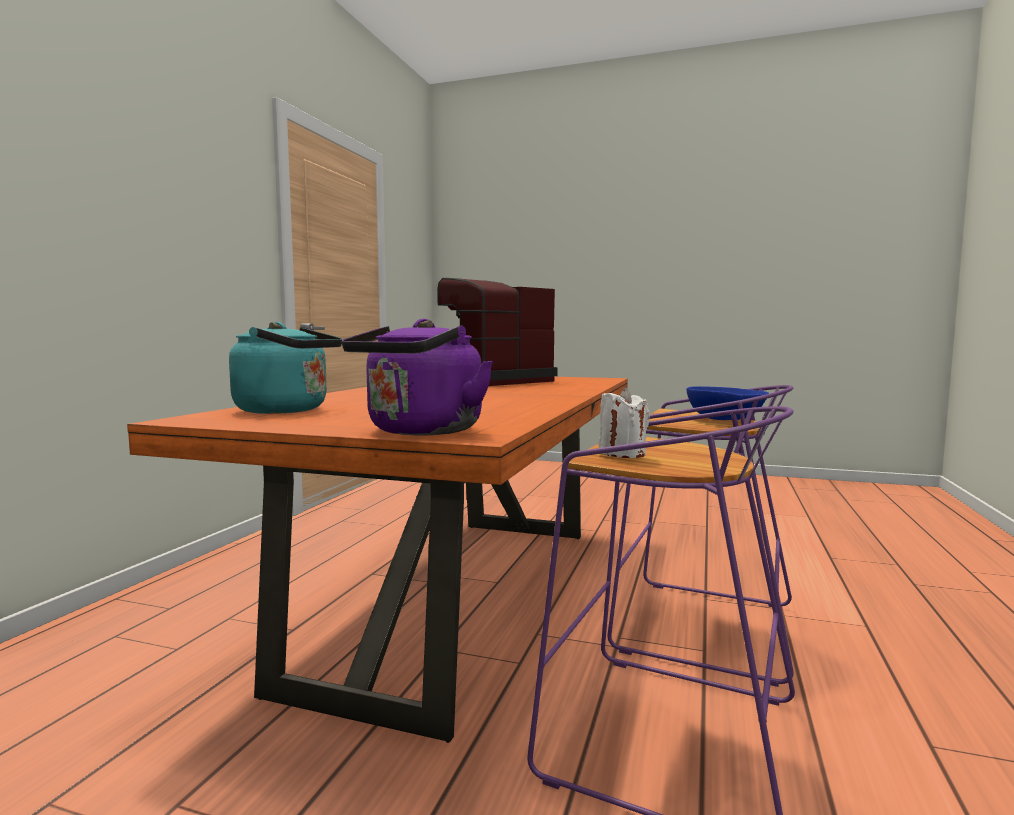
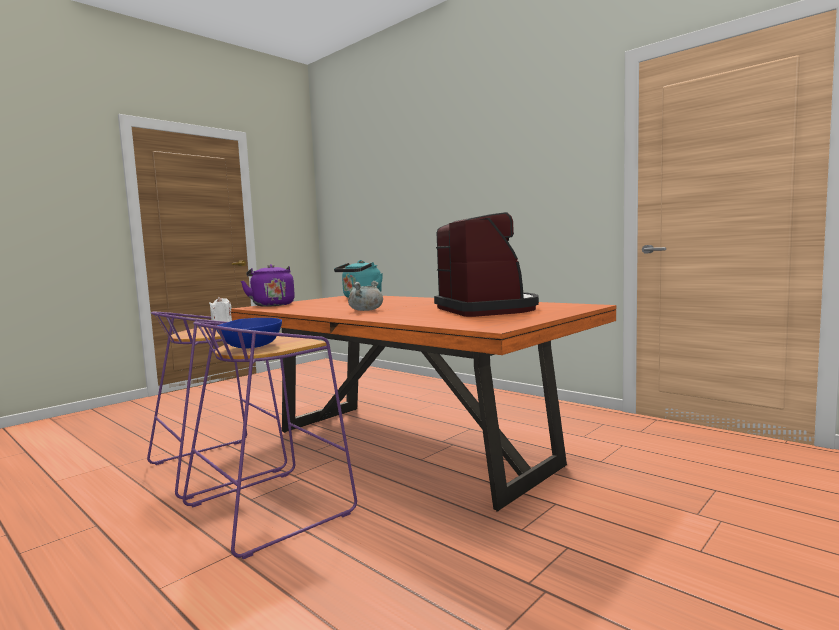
camera: 115 degrees right, 0 degrees up
(511, 395) = (366, 310): none -> grey cooking pot

